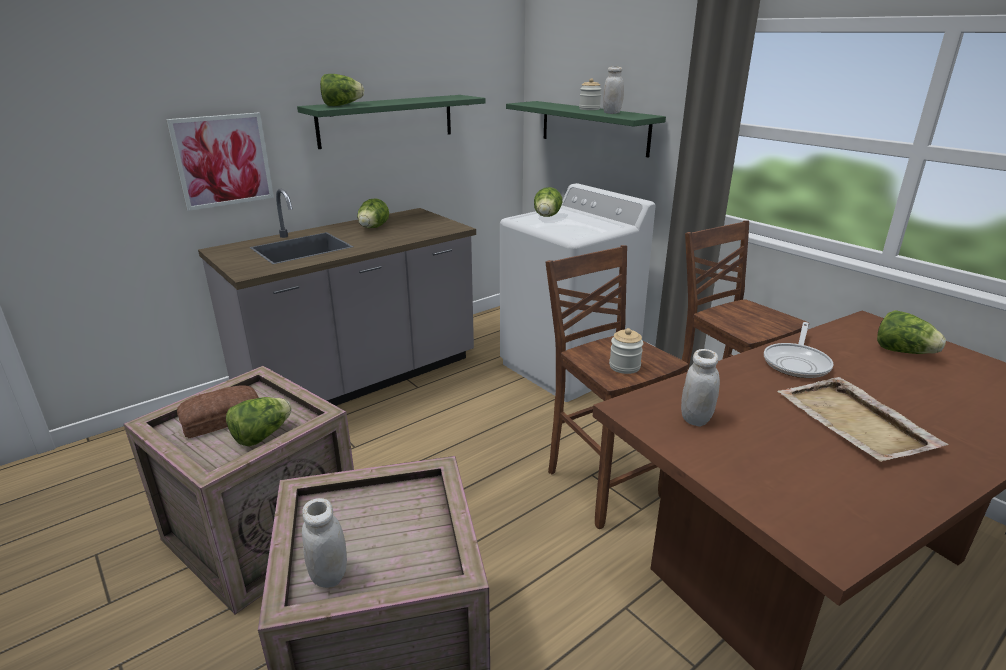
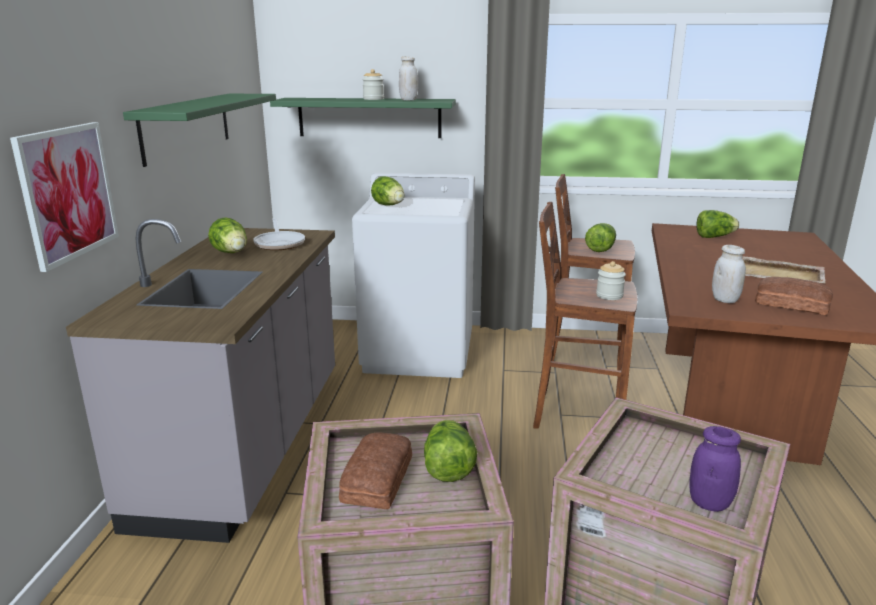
camera: 45 degrees left, 5 degrees down
(329, 575) = (709, 503): white jar -> purple jar
(342, 105) = (179, 107): lettuce -> lettuce (601, 249)
(769, 460) = (791, 303): none -> bread
(797, 363) = (692, 257): frying pan -> frying pan (280, 243)

